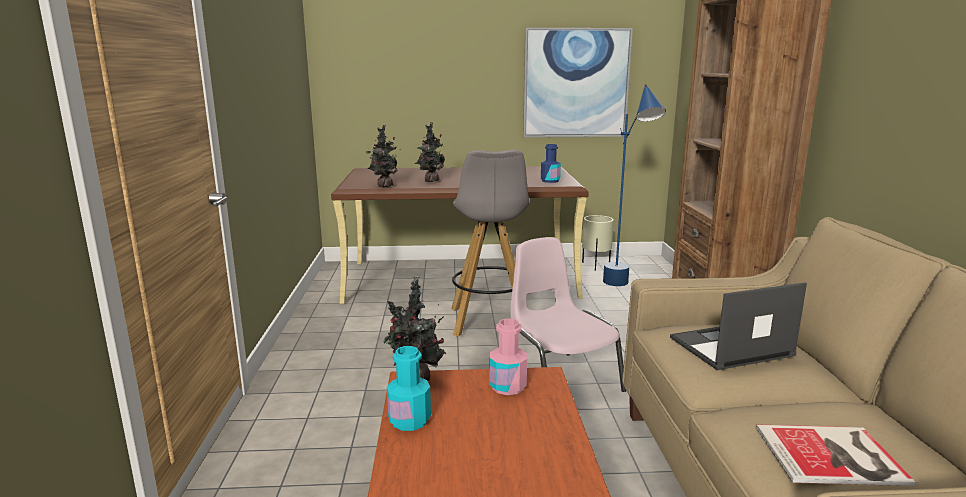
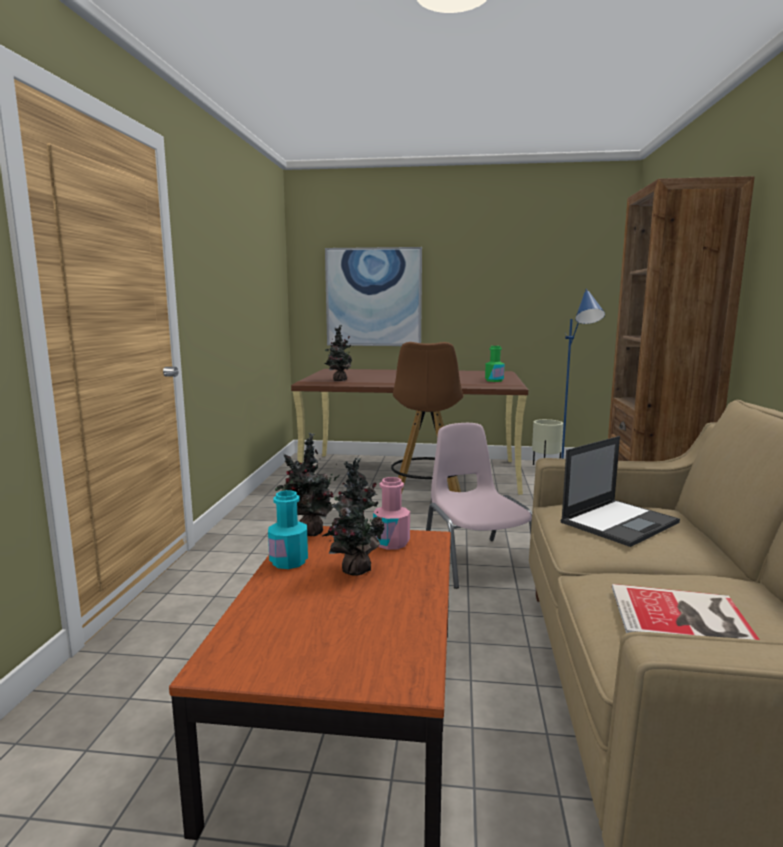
camera: 10 degrees right, 5 degrees down
(430, 181) = (382, 378): potted plant -> potted plant (353, 569)
(490, 322) = (426, 508): grey stool -> brown stool
(550, 181) = (494, 380): blue bottle -> green bottle
(576, 83) = (528, 293): picture -> picture (373, 297)
(730, 347) = (620, 522): laptop -> laptop turned 150 degrees clockwise

